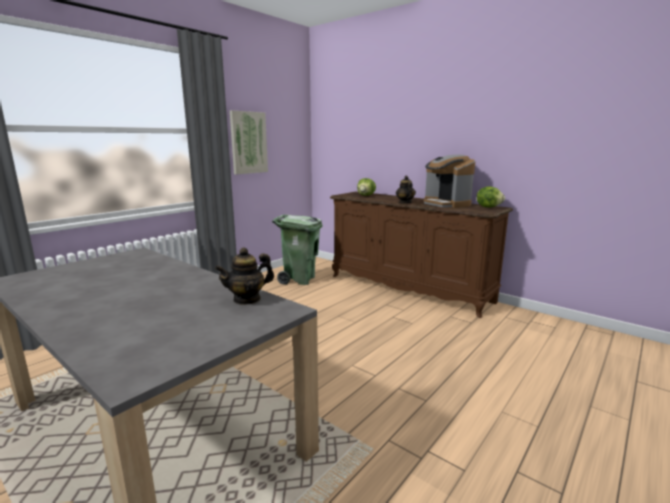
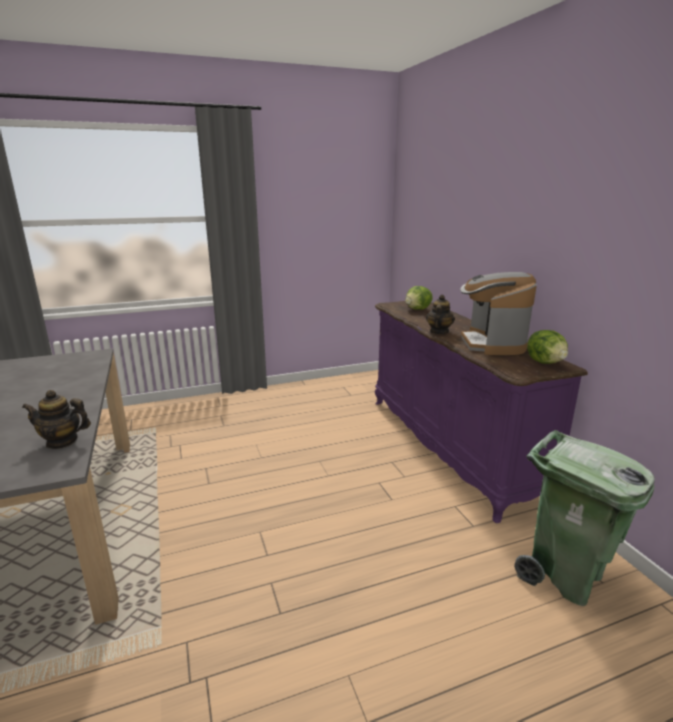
camera: 30 degrees right, 5 degrees up
(248, 142) = (293, 229): picture -> none
(299, 279) = (334, 399): green trash can -> green trash can (564, 575)
(407, 289) = (446, 446): brown cabinet -> purple cabinet

